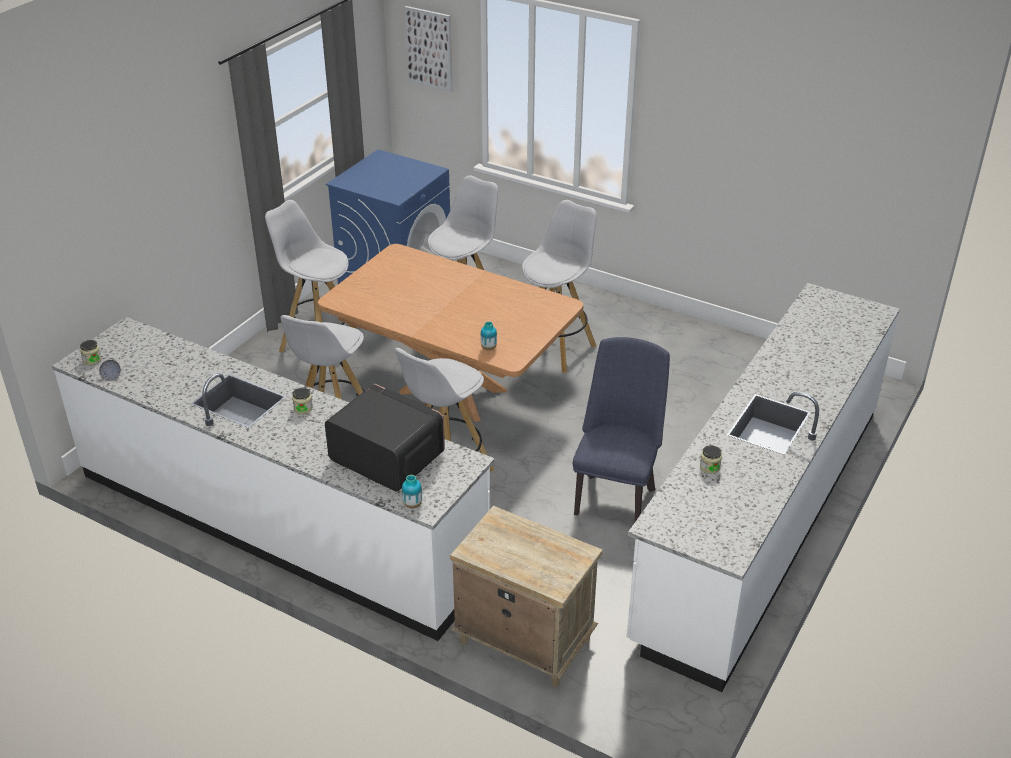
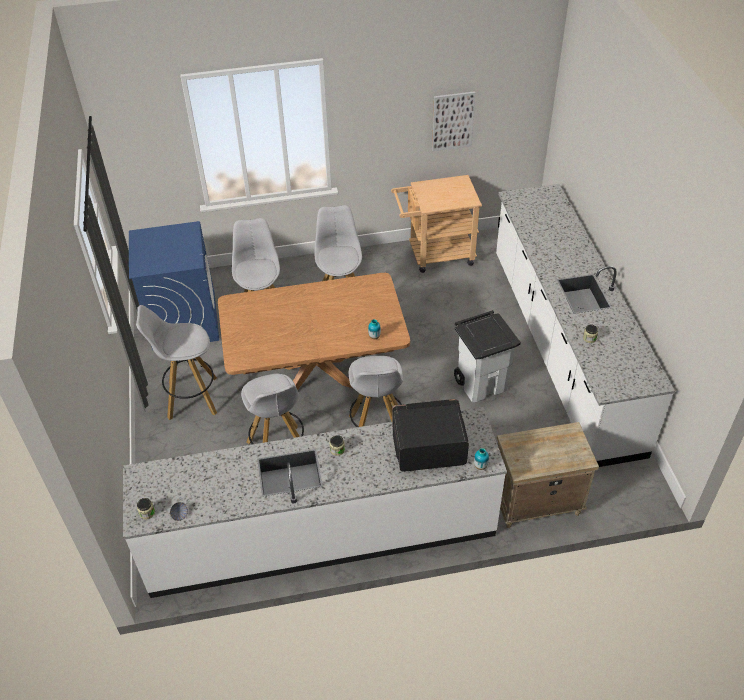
camera: 40 degrees left, 10 degrees up
(429, 48) = (139, 135): picture -> picture (453, 121)
(615, 496) = (481, 383): blue chair -> white trash can
(726, 351) = (435, 255): none -> beige cart

